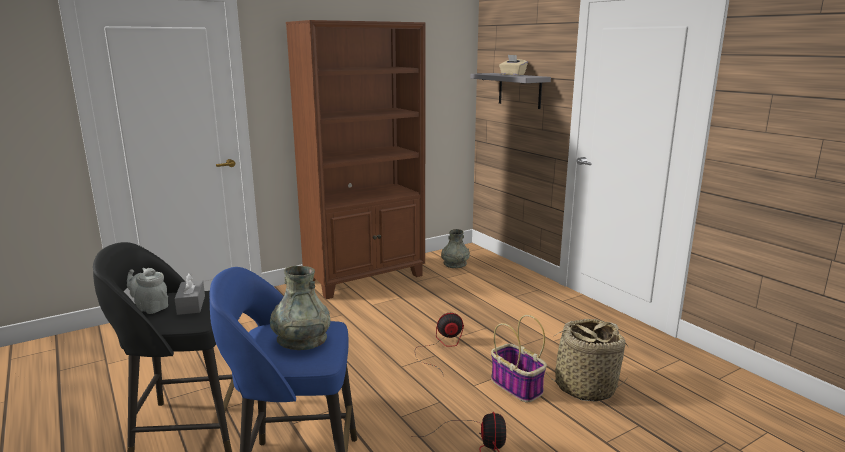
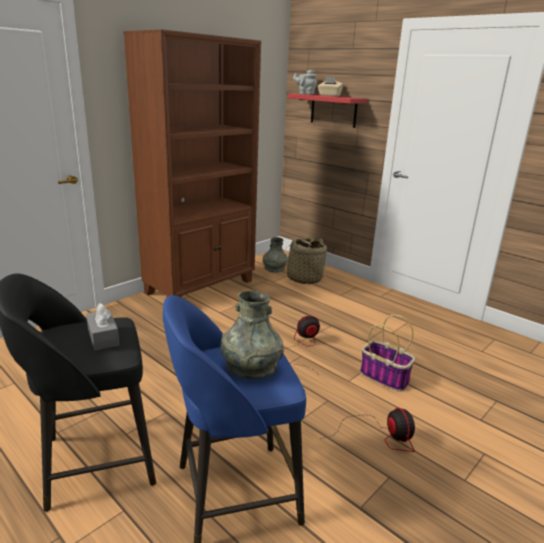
camera: 15 degrees left, 5 degrees up
(150, 308) = (57, 345): grey teapot -> grey teapot (305, 94)
(519, 90) = (333, 110): grey shelf -> red shelf
(584, 387) = (438, 371): basket -> basket (304, 278)

